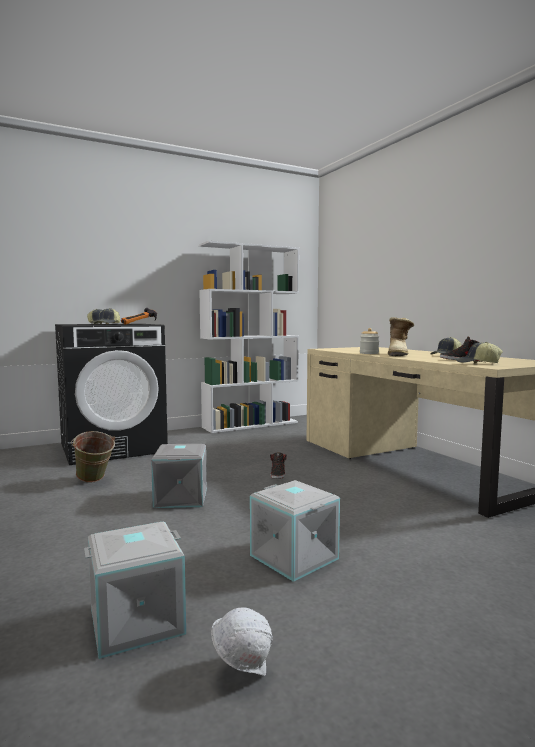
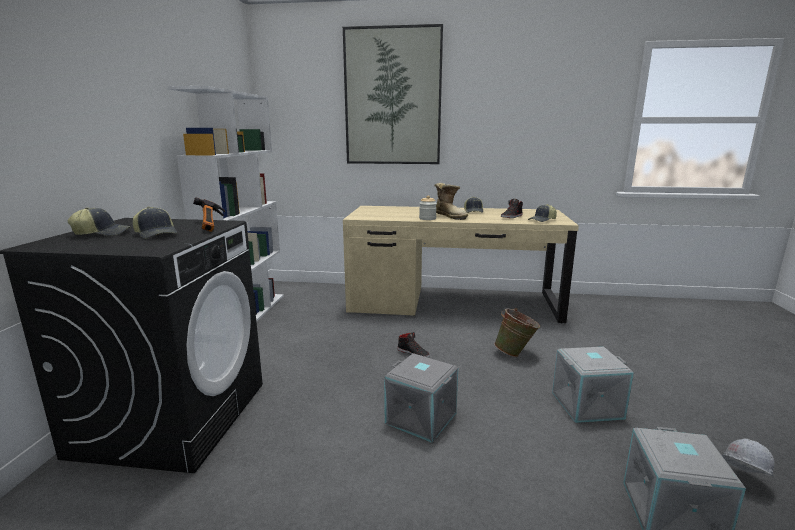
camera: 55 degrees left, 10 degrees up
(94, 481) = (297, 464): green bucket -> green bucket (515, 353)
(402, 234) = (392, 97): none -> picture

